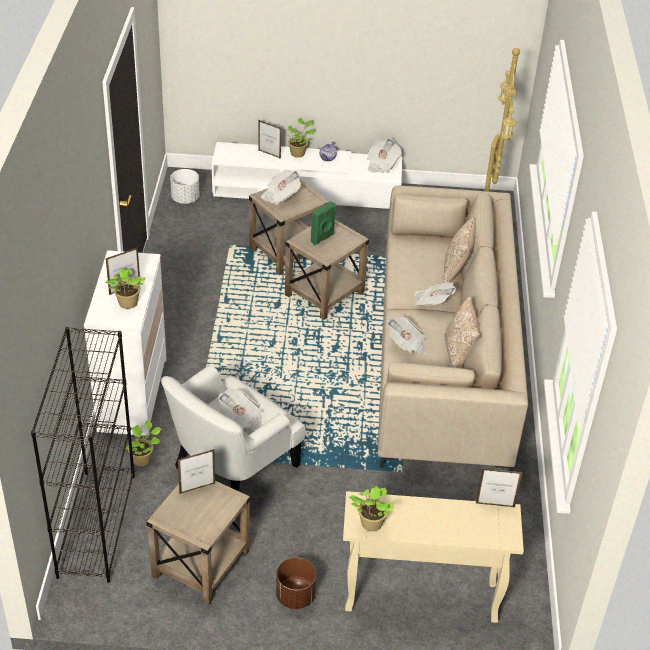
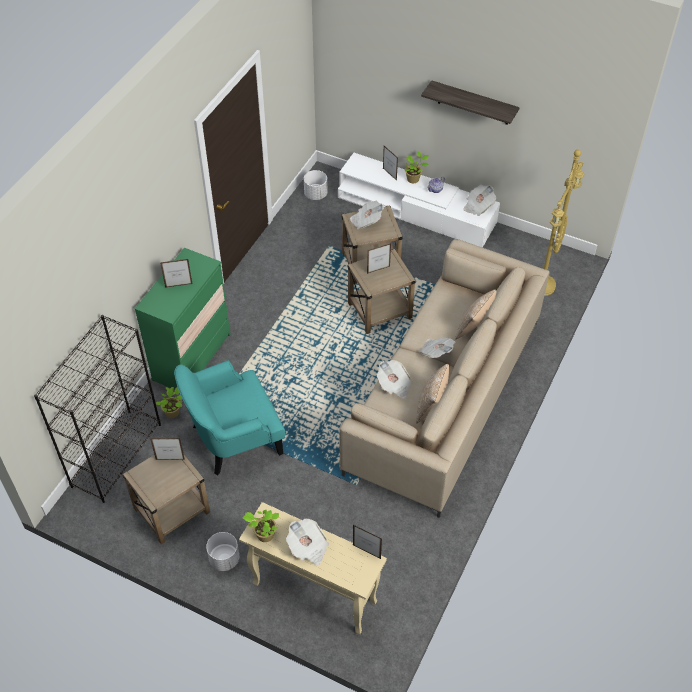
camera: 25 degrees right, 10 degrees up
(127, 304) = (173, 299): potted plant -> none
(133, 395) = (192, 357): white dresser -> green dresser
(232, 465) = (233, 438): white armchair -> turquoise armchair
(242, 420) = (236, 411): newspaper -> newspaper (308, 547)
(295, 596) = (224, 559): brown planter -> white planter
(323, 238) = (378, 270): green speaker -> picture frame
(364, 41) = (473, 103): none -> shelf

